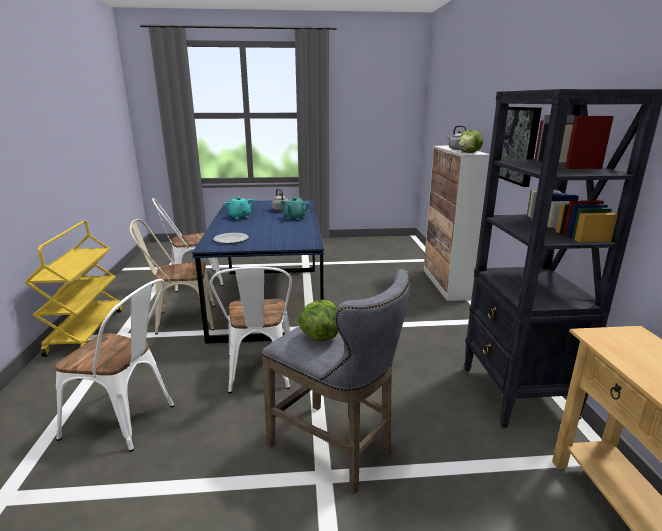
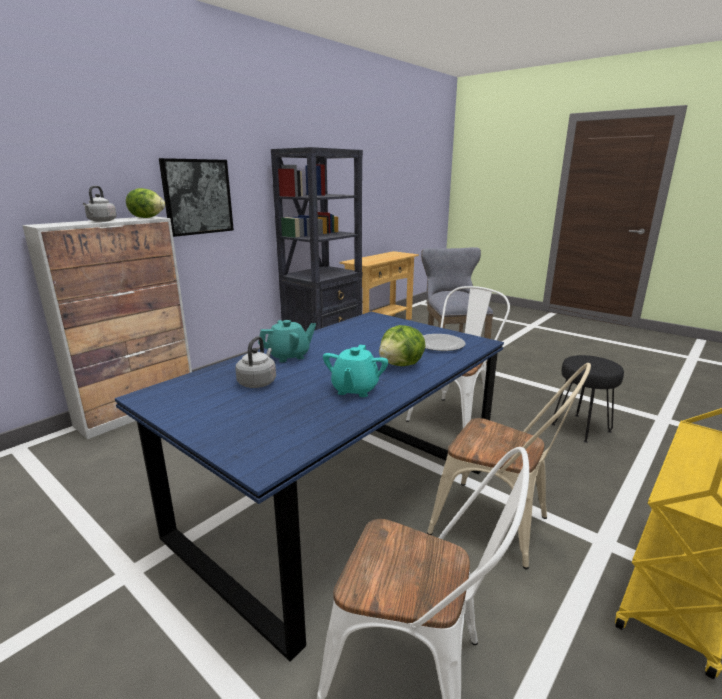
camera: 135 degrees left, 0 degrees up
(128, 421) = (580, 427): white chair -> black stool
(320, 336) = (462, 296): lettuce -> lettuce (401, 365)

